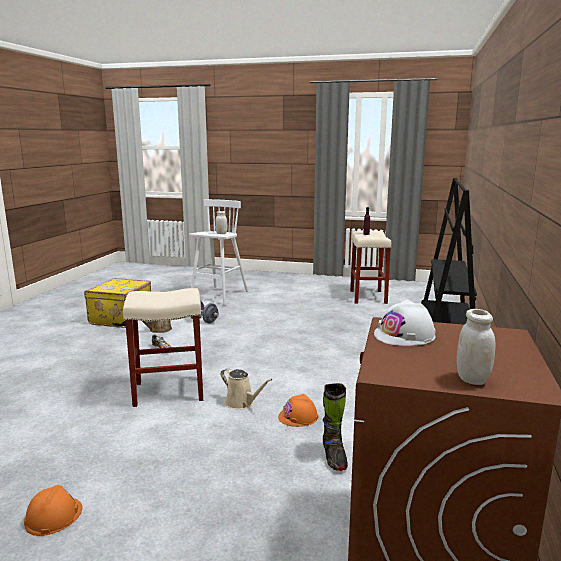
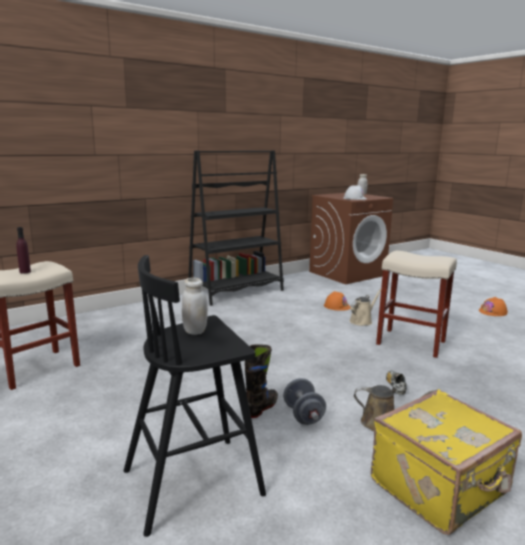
camera: 140 degrees left, 0 degrees up
(219, 296) = (195, 481): white stool -> black stool
(241, 403) = (362, 321): beige watering can -> beige watering can turned 60 degrees clockwise
(334, 457) = (343, 292): black boot -> black boot (261, 408)

